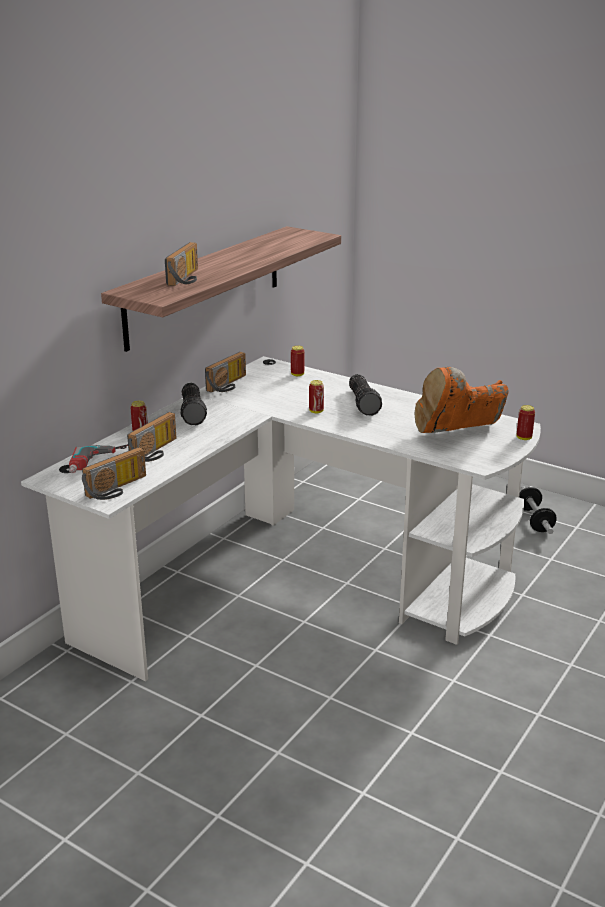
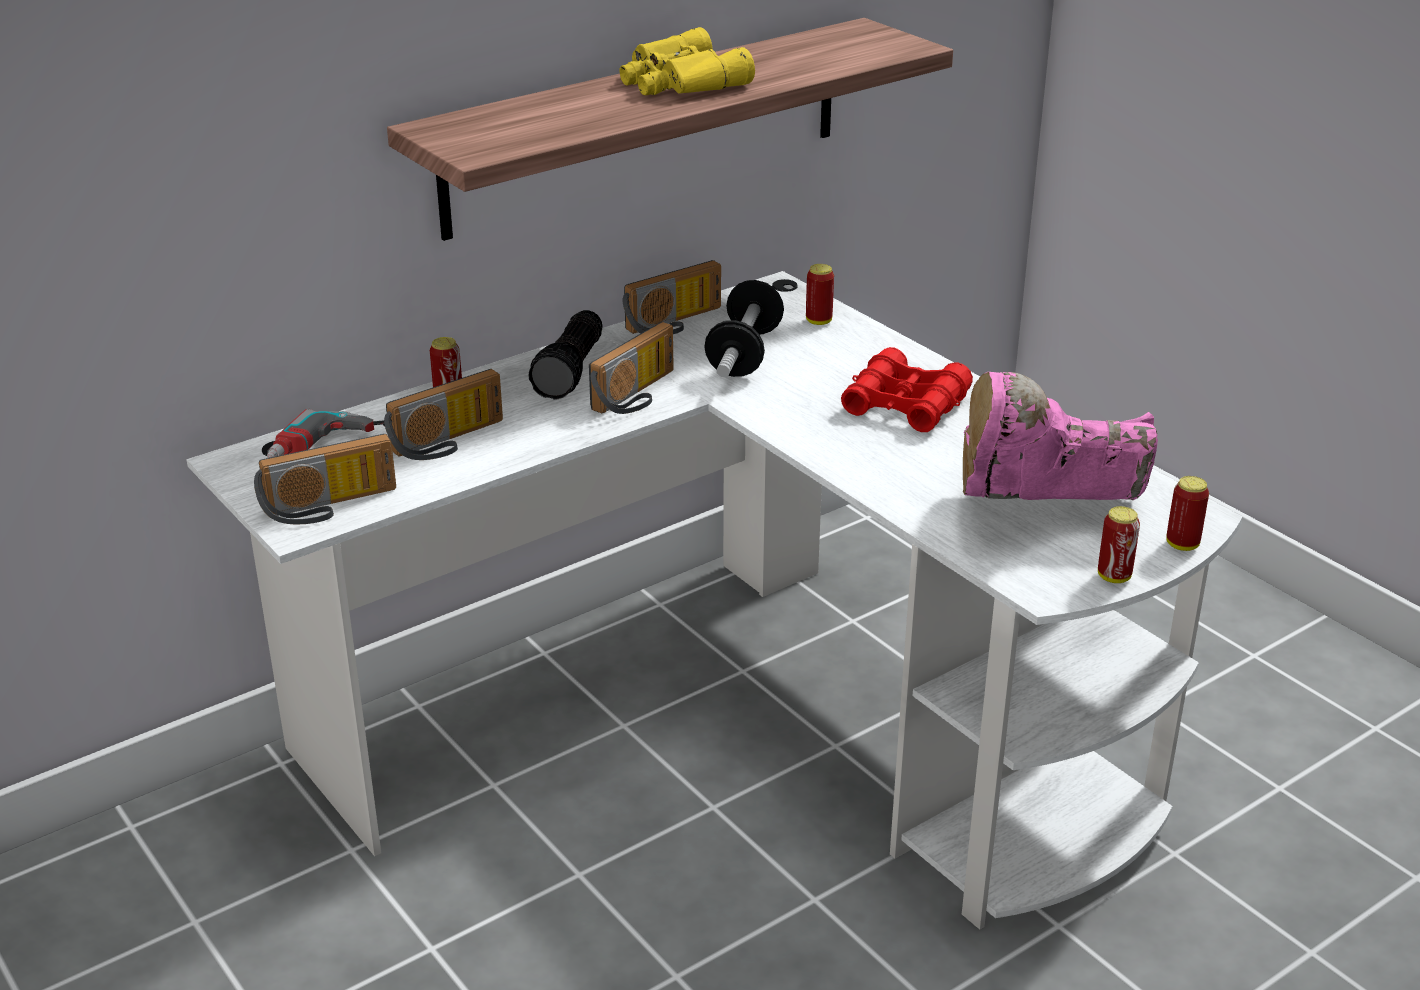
camera: 20 degrees right, 5 degrees up
(187, 278) = (566, 114): radio -> radio (639, 395)
(228, 260) = (679, 82): none -> yellow binoculars
(316, 411) = (798, 408): can -> can (1114, 576)
(364, 403) = (905, 405): flashlight -> red binoculars
(457, 435) = (1042, 512): orange boot -> pink boot
(534, 520) = (1291, 694): dumbbell -> dumbbell (744, 354)

